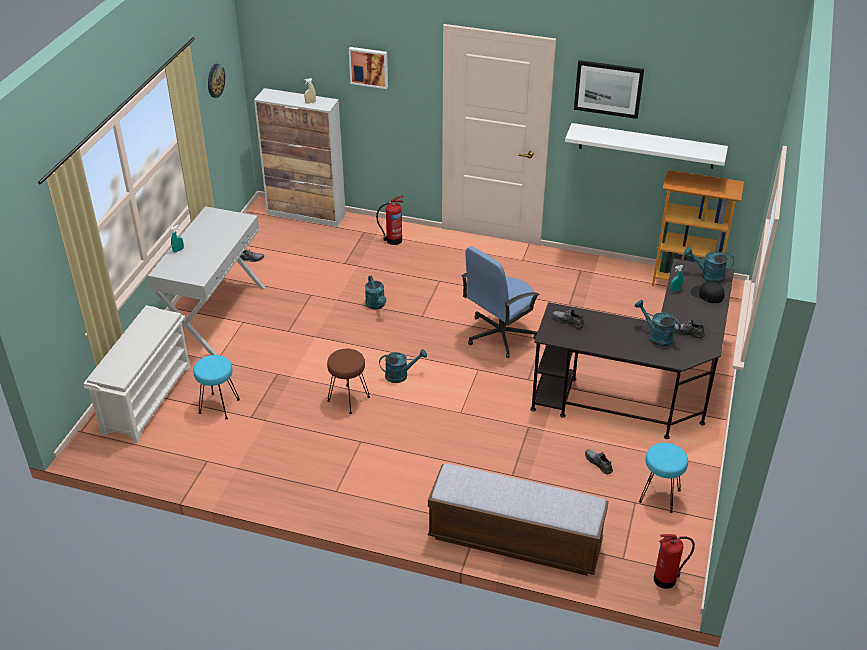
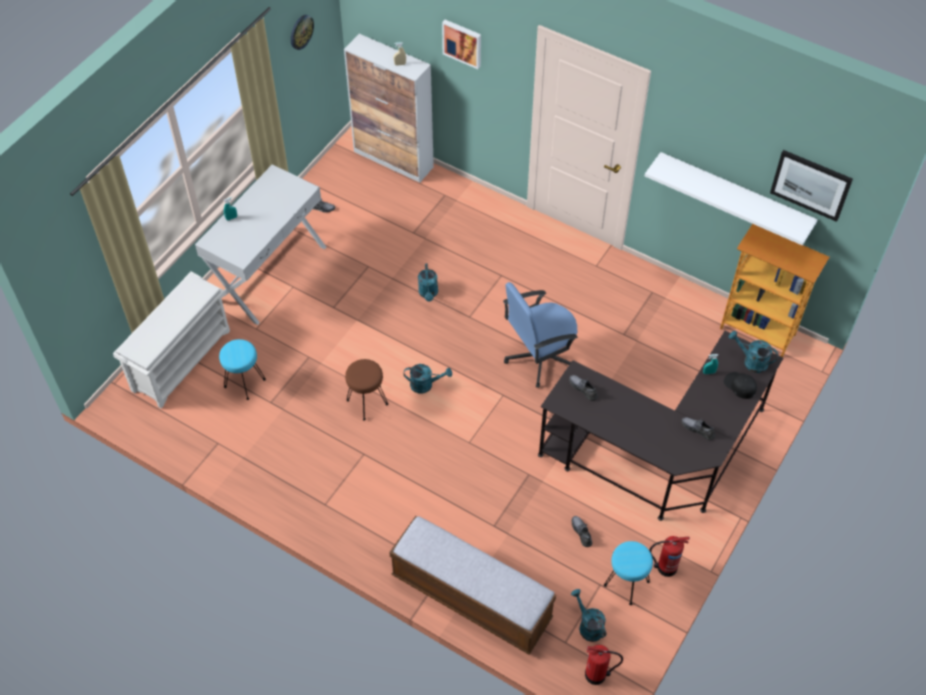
camera: 15 degrees right, 15 degrees up
(393, 240) = (471, 212): fire extinguisher -> fire extinguisher (665, 567)
(608, 88) = (700, 132): picture -> picture (811, 184)
(656, 336) = (664, 427): turquoise watering can -> turquoise watering can (588, 625)

